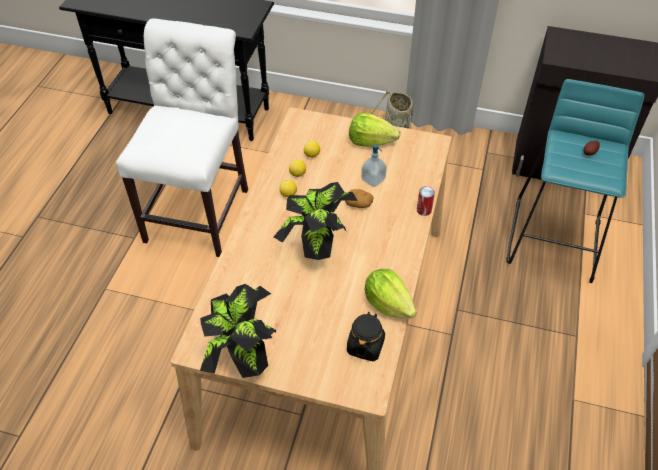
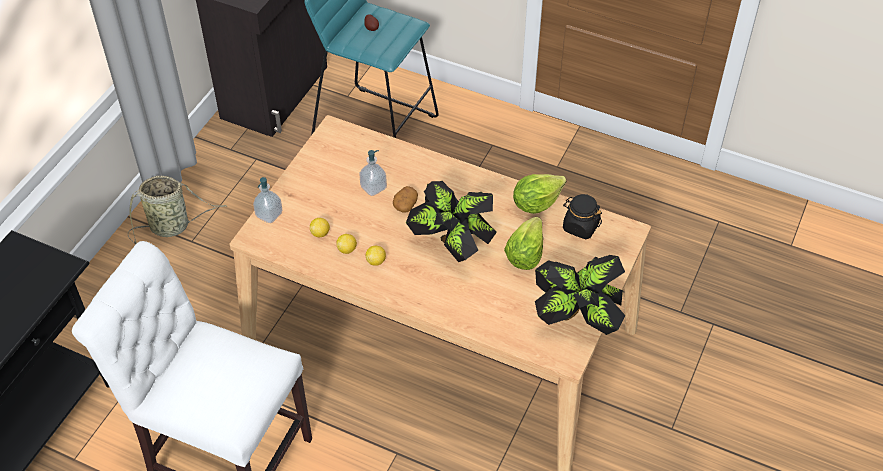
camera: 80 degrees left, 0 degrees up
(325, 122) = (269, 214): none -> soap dispenser
(371, 141) = (314, 180): lettuce -> lettuce (525, 254)
(424, 210) = (426, 156): can -> none

